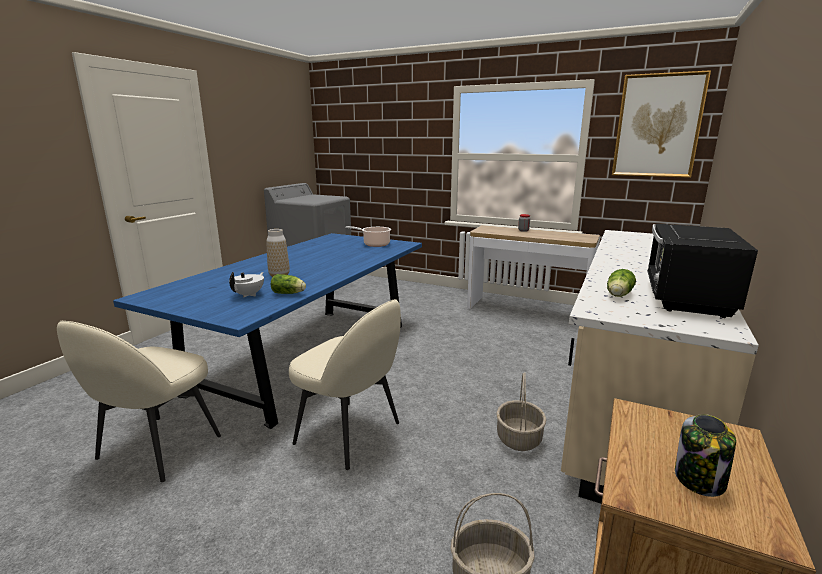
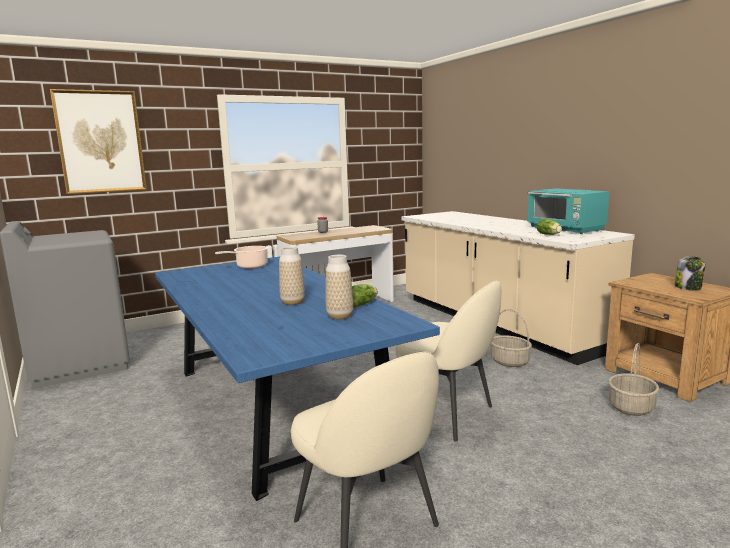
camera: 55 degrees left, 5 degrees down
(249, 295) = (340, 316): white teapot -> vase
(350, 434) = (447, 414): beige chair -> beige chair turned 60 degrees clockwise
(657, 126) = (389, 136): picture -> picture (100, 142)
(685, 298) = (565, 229): black microwave -> turquoise microwave

